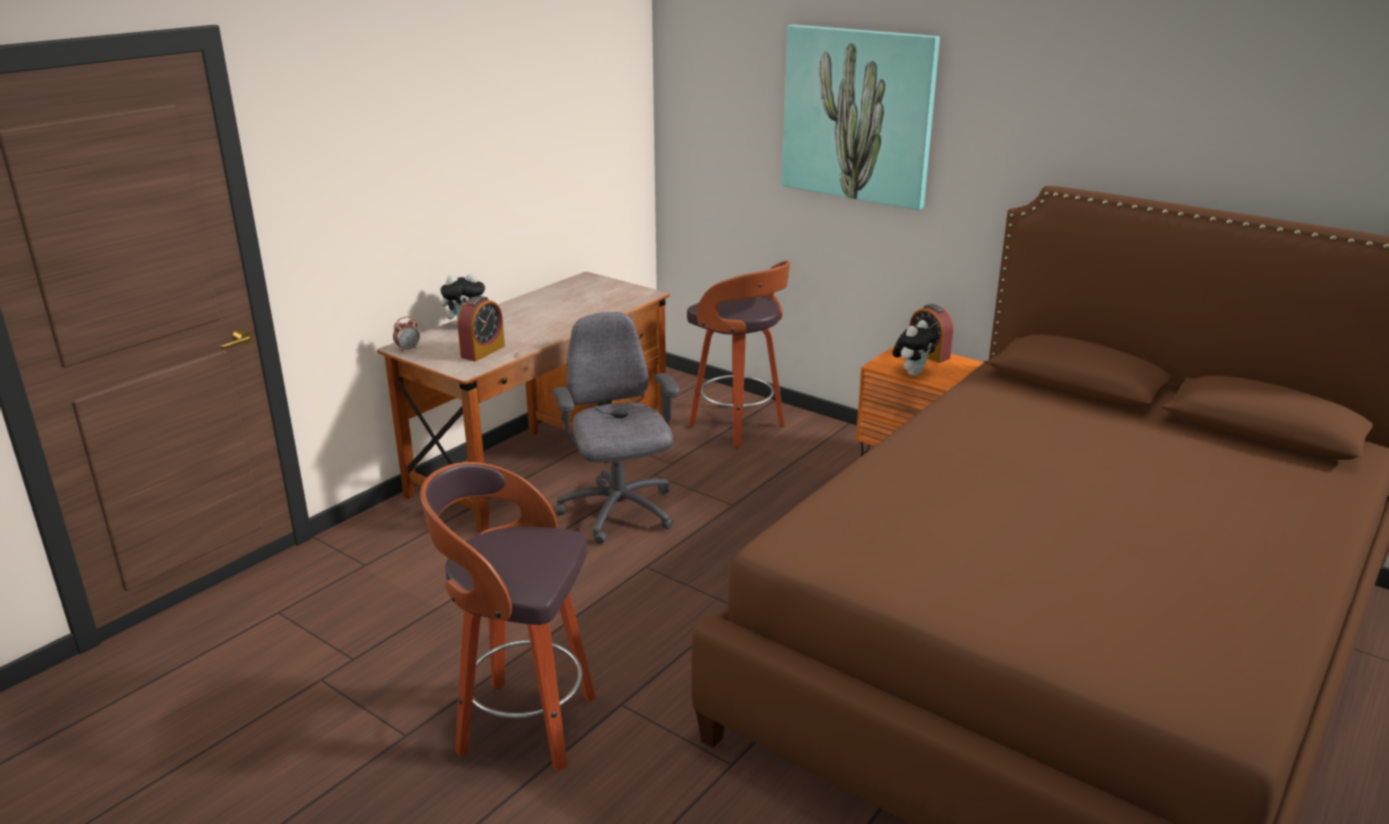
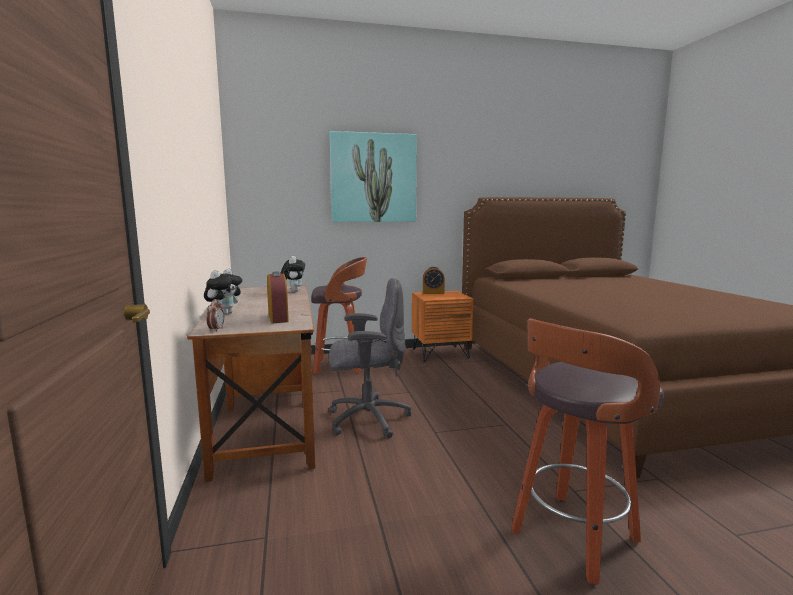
camera: 50 degrees left, 15 degrees down
(618, 513) = (367, 419): grey office chair -> grey office chair turned 150 degrees clockwise
(912, 373) = (446, 297): plush toy -> plush toy (293, 291)

